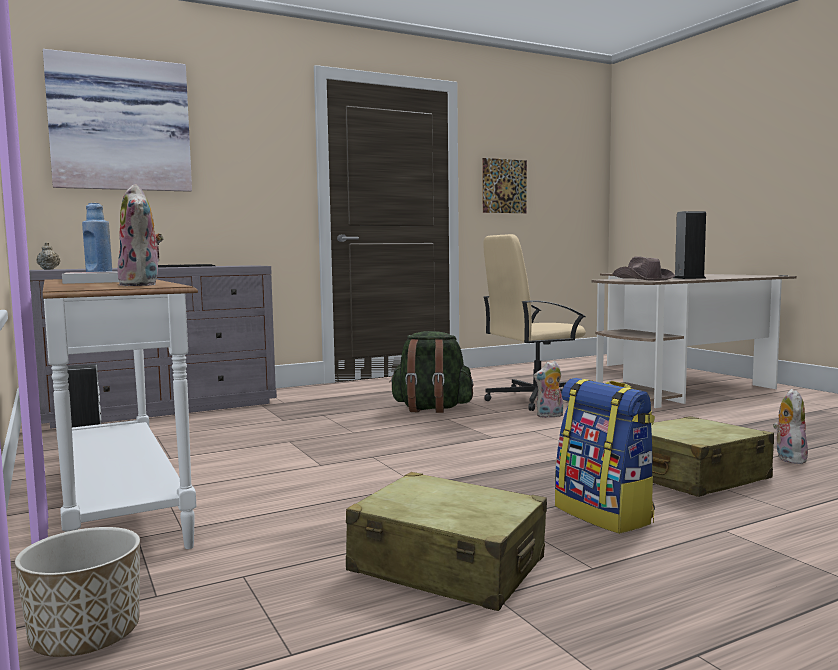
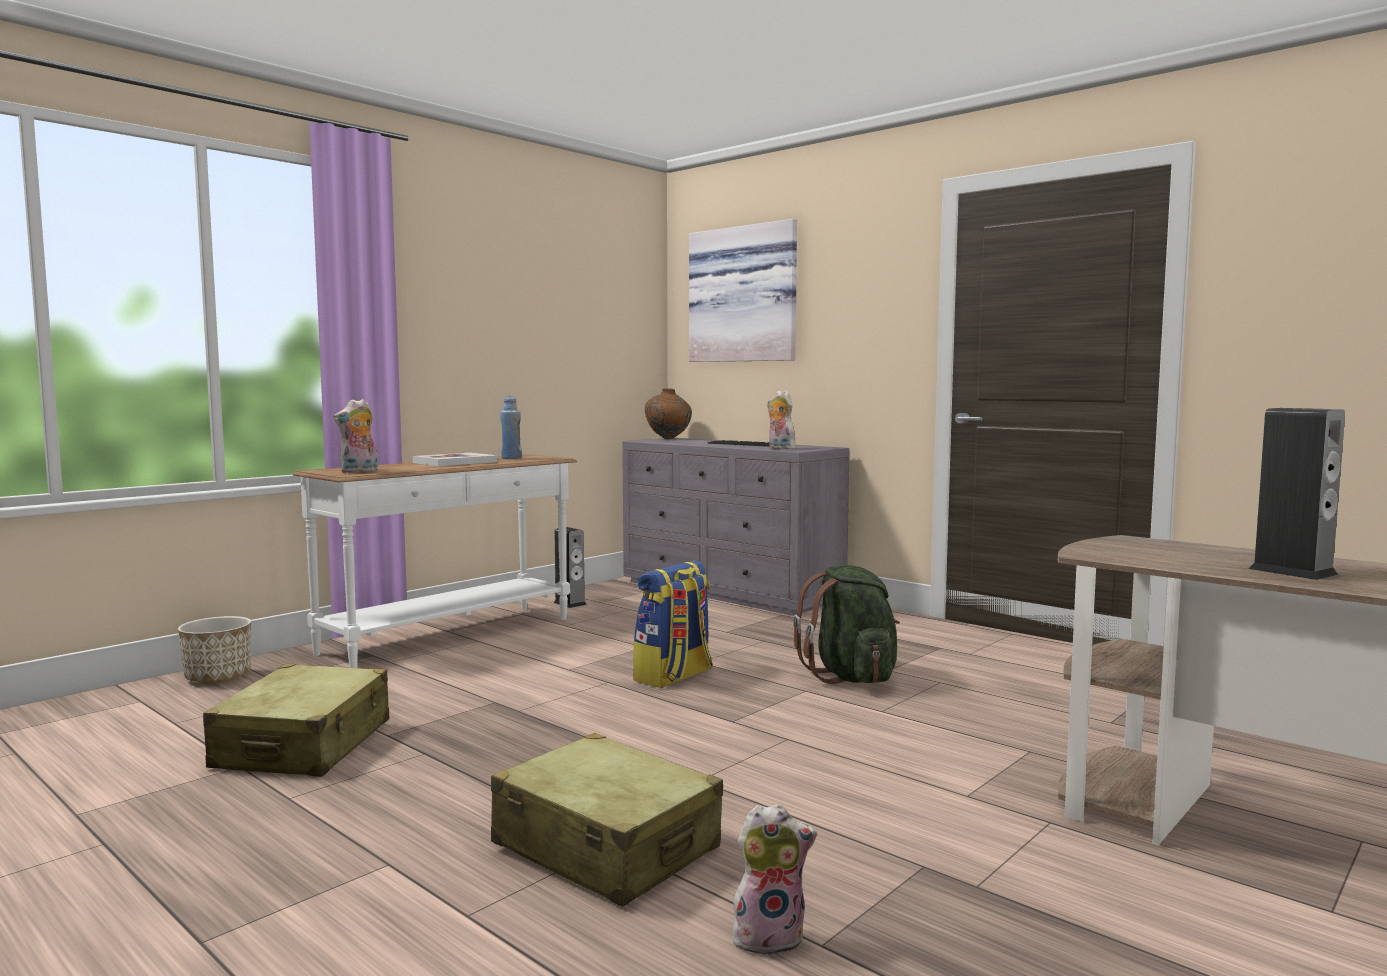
camera: 70 degrees right, 0 degrees up
(49, 269) = (668, 439): beige teapot -> brown vase
(504, 186) = (1303, 323): picture -> none
(535, 399) = (998, 724): beige office chair -> none
(550, 416) = (891, 742): plush toy -> plush toy (779, 448)
(605, 515) = (437, 797): backpack -> backpack (674, 677)
(642, 279) = (1147, 552): brown hat -> none

